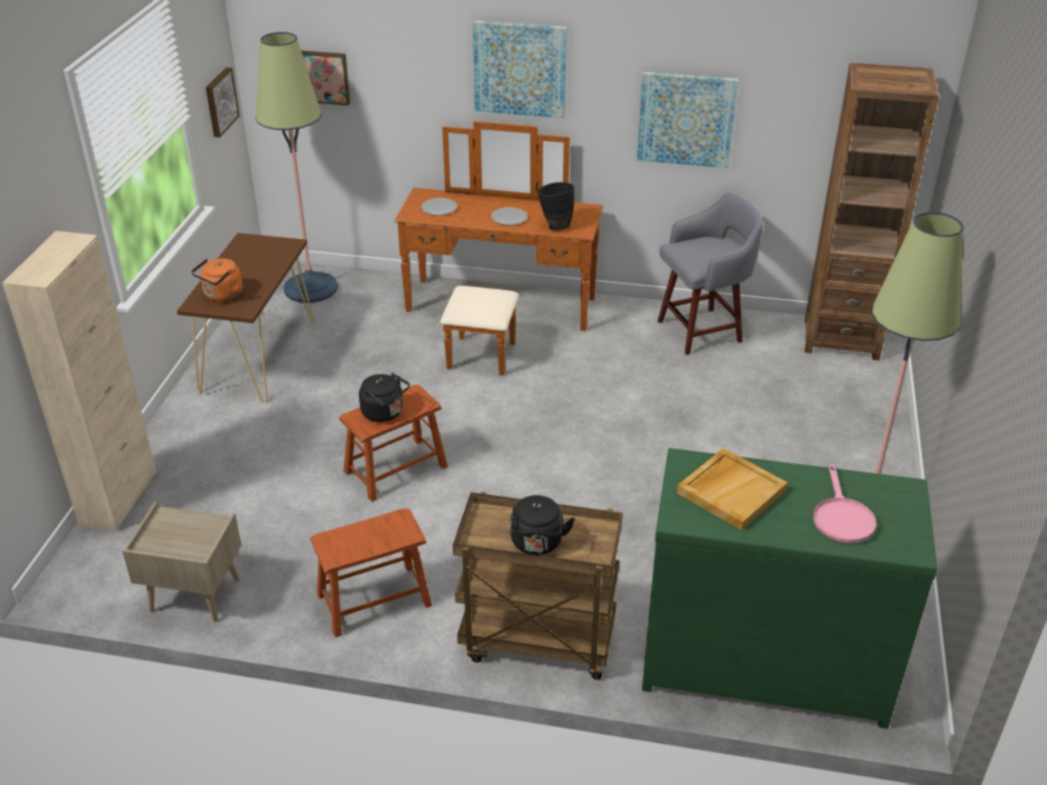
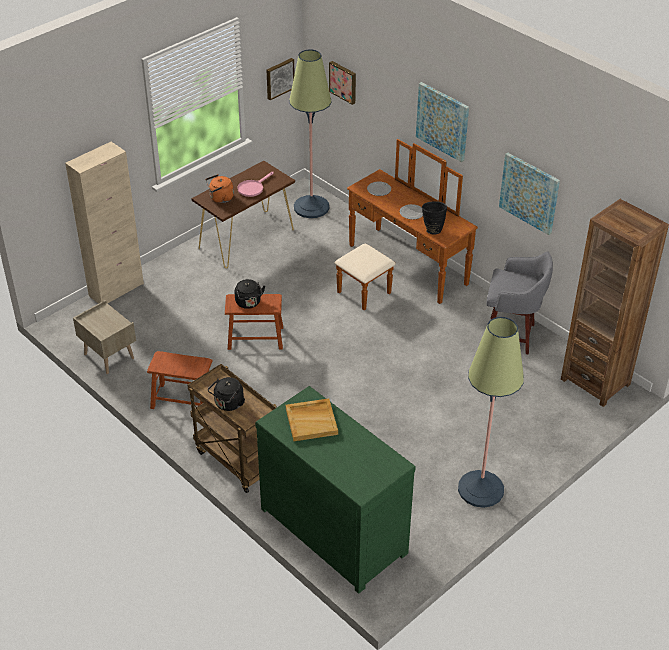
camera: 35 degrees right, 5 degrees up
(841, 517) = (347, 460): pink frying pan -> pink frying pan (253, 188)

